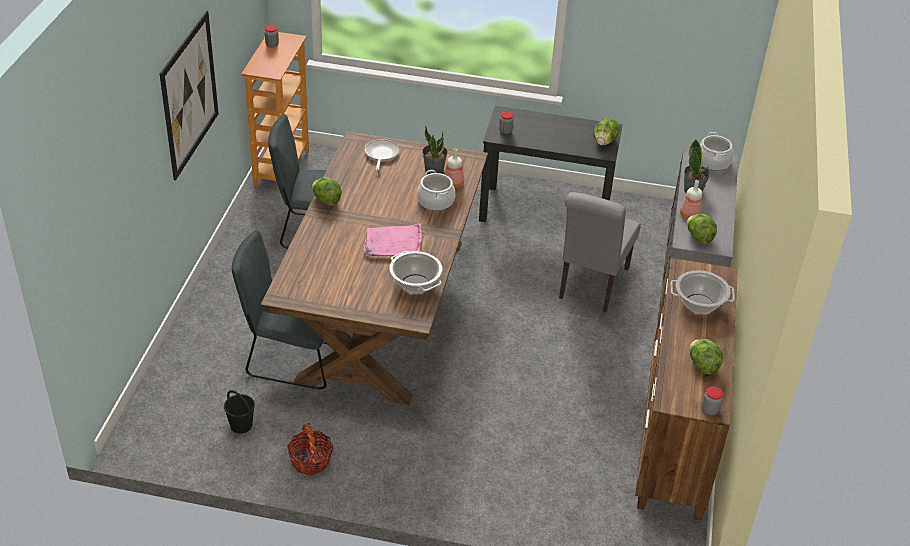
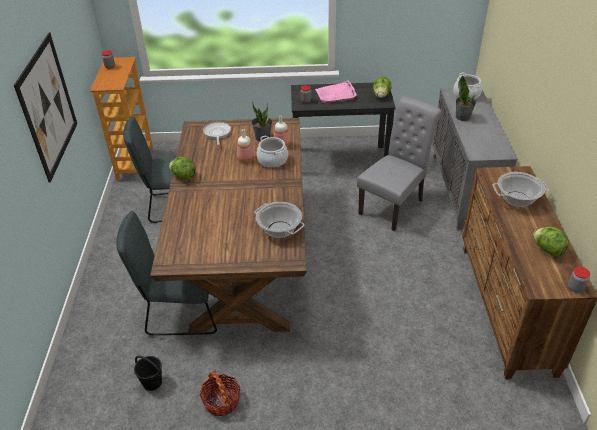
camera: 10 degrees left, 0 degrees up
(393, 243) = (249, 200): pink tray -> pink tray (336, 94)
(591, 286) = (394, 205): grey chair -> grey chair turned 150 degrees counterclockwise
(689, 215) = (469, 134): bottle -> bottle (245, 159)
(699, 237) = (484, 149): lettuce -> none

